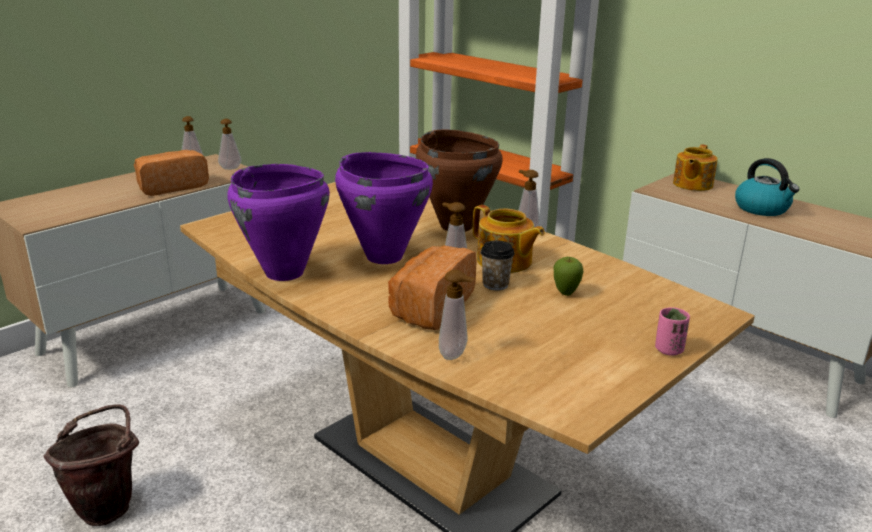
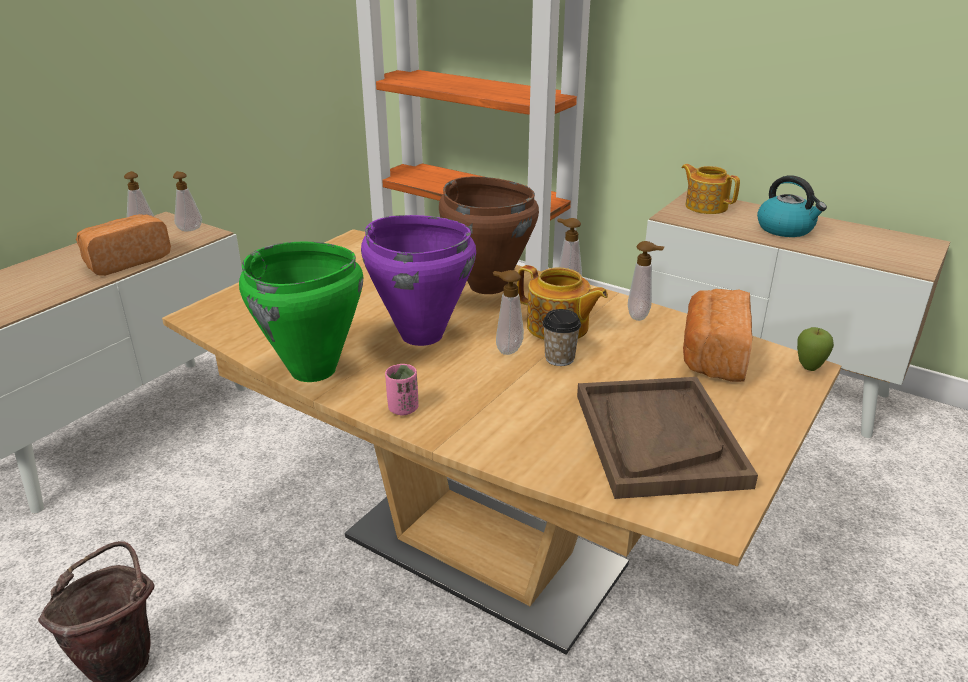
camera: 10 degrees left, 5 degrees up
(284, 273) = (313, 371): purple cooking pot -> green cooking pot
(430, 307) = (498, 397): bread -> bread (712, 356)
(455, 355) = (551, 458): soap dispenser -> soap dispenser (640, 316)
(556, 351) = (657, 438): none -> brown tray
(565, 293) = (639, 361): apple -> apple (809, 368)
(668, 350) = (774, 420): pink cup -> pink cup (403, 409)
(692, 185) = (705, 206): teapot -> teapot turned 120 degrees clockwise

